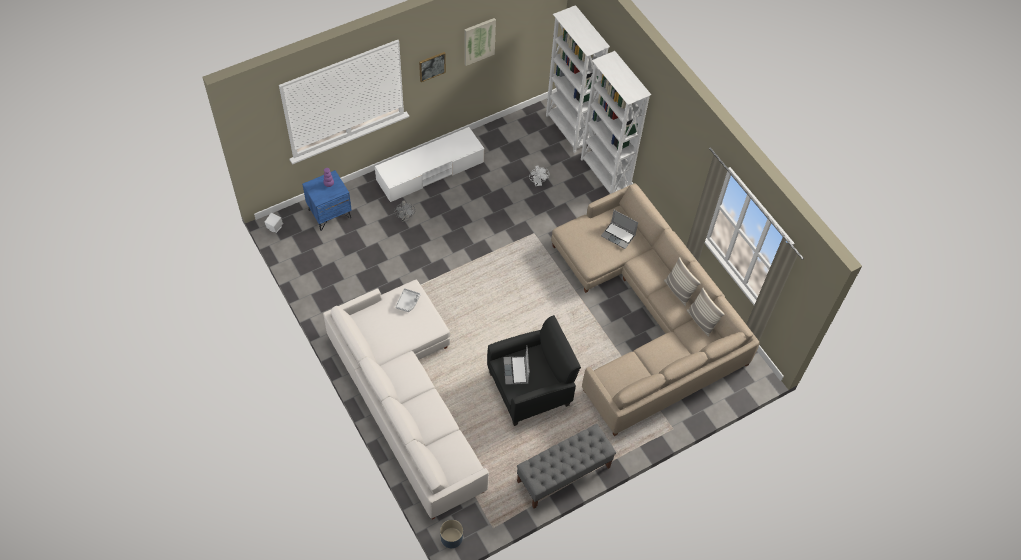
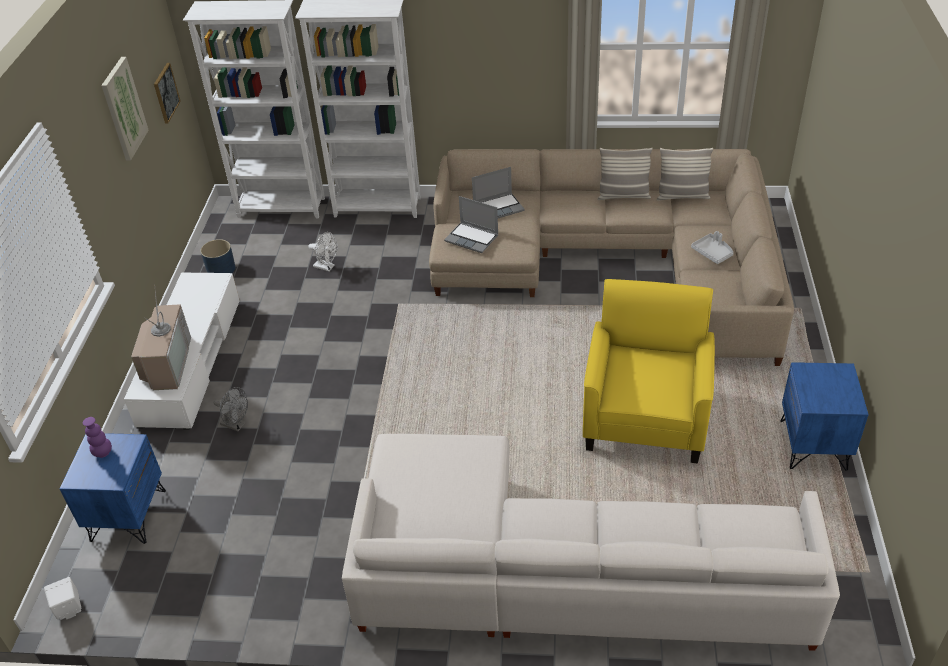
camera: 50 degrees left, 15 degrees down
(406, 166) = (167, 363): none -> television
(408, 302) = (415, 459): grey tray -> grey tray (713, 253)
(432, 66) = (96, 174): picture -> picture (166, 93)
(451, 537) = (863, 639): blue planter -> blue planter (221, 269)
(516, 371) = (642, 385): laptop -> laptop (472, 238)
(530, 388) = (645, 417): black armchair -> yellow armchair
(563, 474) = (814, 445): grey bench -> blue nightstand

